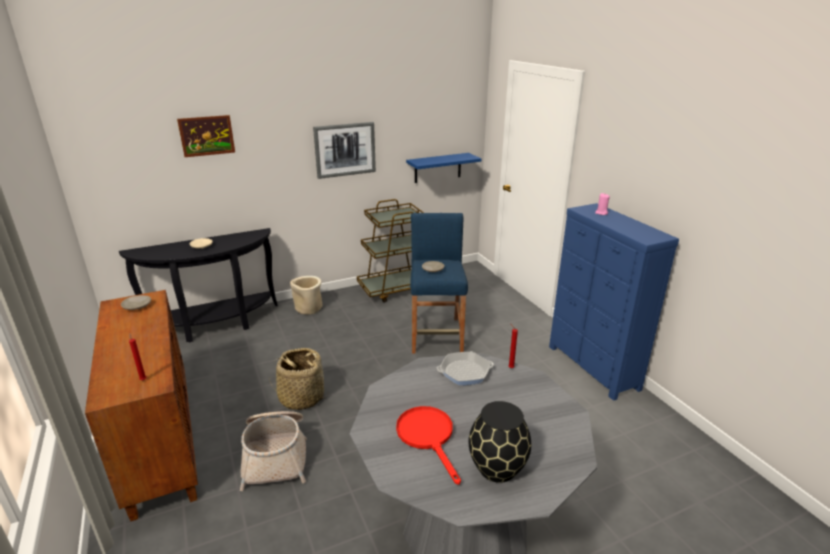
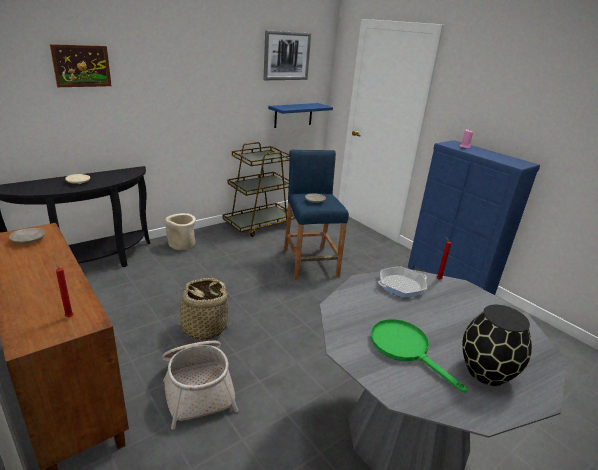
camera: 15 degrees left, 0 degrees up
(345, 149) = (216, 92): picture -> picture (286, 56)
(428, 436) = (405, 348): red frying pan -> green frying pan

